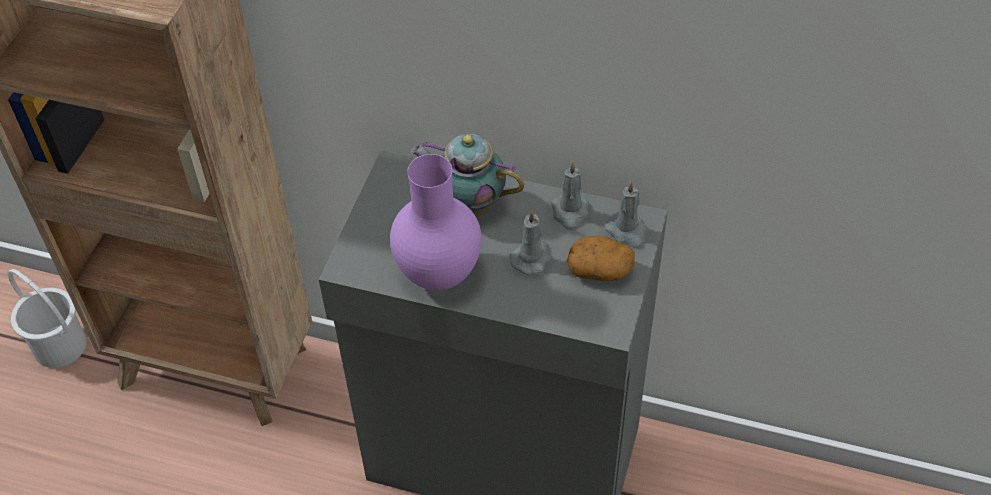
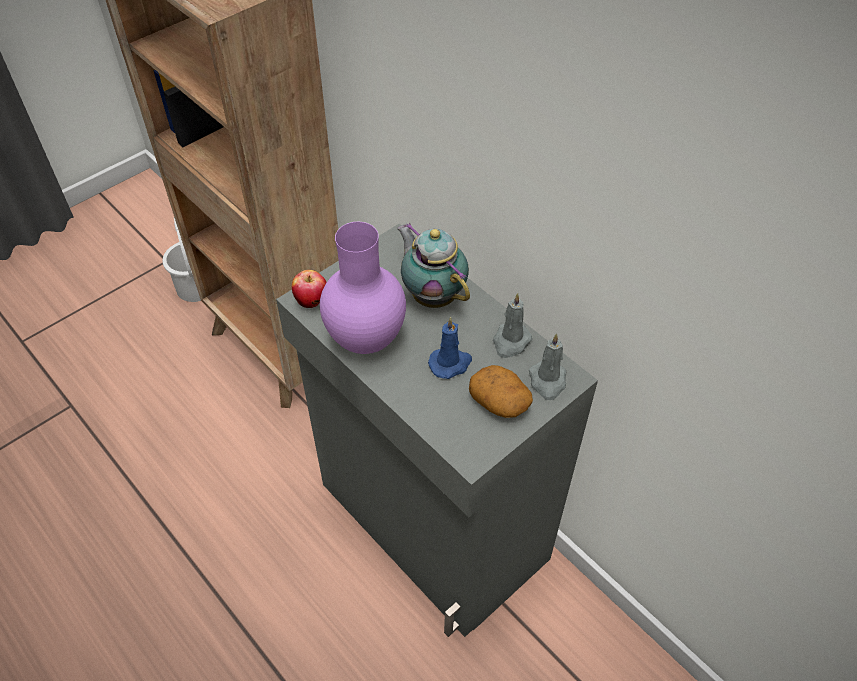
camera: 30 degrees right, 0 degrees up
(356, 264) = (311, 301): none -> apple
(532, 258) = (450, 363): grey candle -> blue candle

